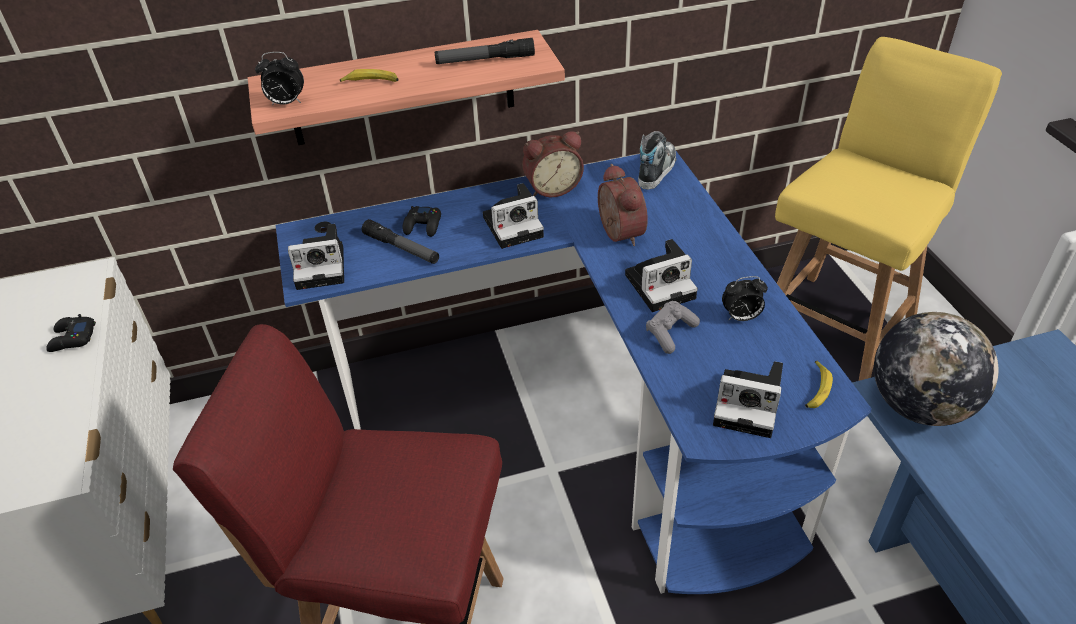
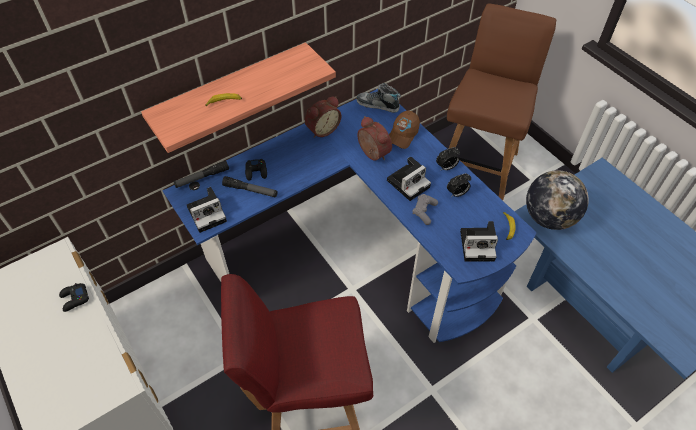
camera: 20 degrees left, 10 degrees up
(286, 103) = (179, 128): alarm clock -> alarm clock (446, 167)
(485, 60) = (285, 72): flashlight -> flashlight (202, 177)
(515, 226) = (311, 160): camera -> none
(656, 169) = (377, 105): shoe -> shoe turned 75 degrees counterclockwise
(680, 216) = (402, 135): none -> brown cap
(838, 326) = (478, 164): yellow chair -> brown chair

